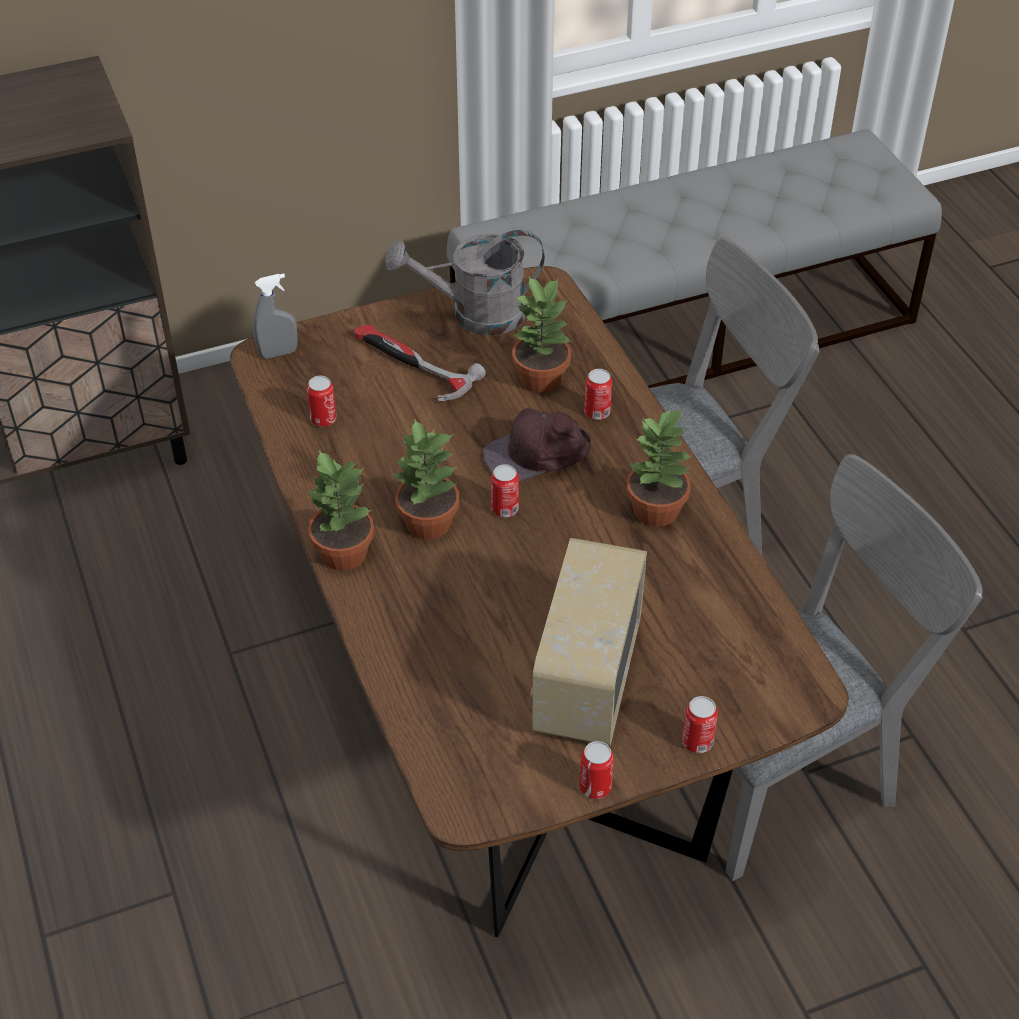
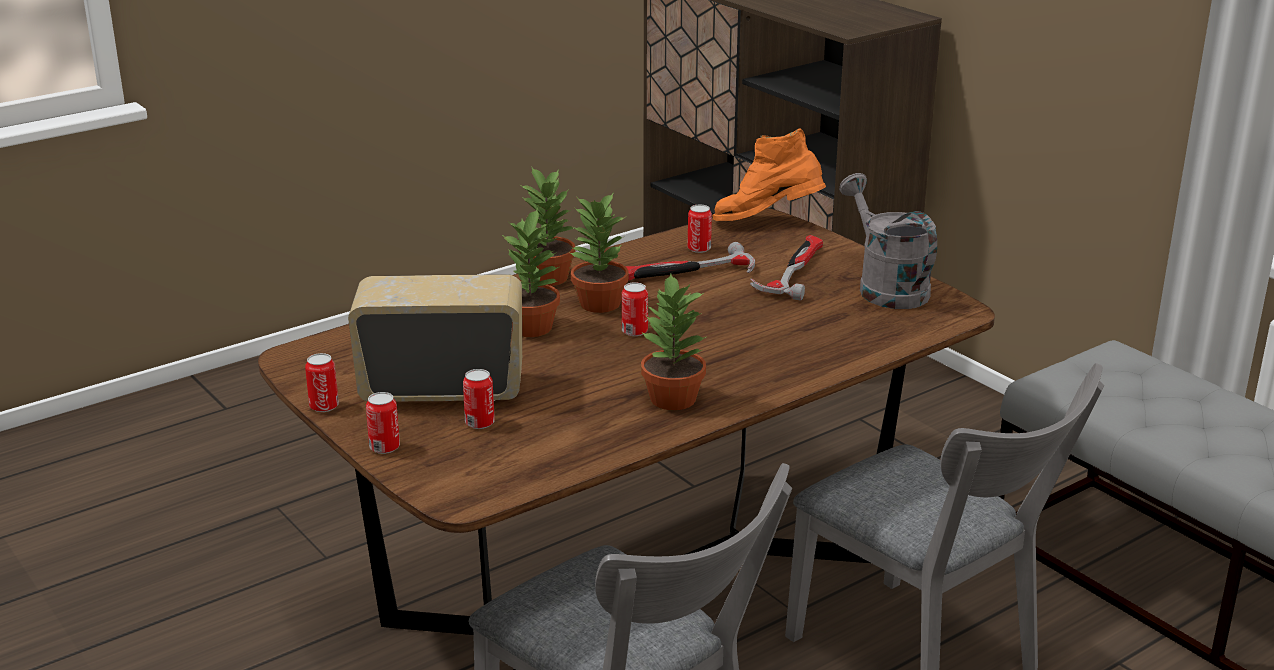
camera: 75 degrees right, 20 degrees down
(278, 353) = (767, 222): grey spray bottle -> orange boot
(383, 441) = (688, 274): none -> hammer
(537, 454) = (714, 337): brown cap -> none
(541, 378) = (821, 326): potted plant -> potted plant (532, 327)
(597, 412) = (792, 357): can -> can (479, 423)

